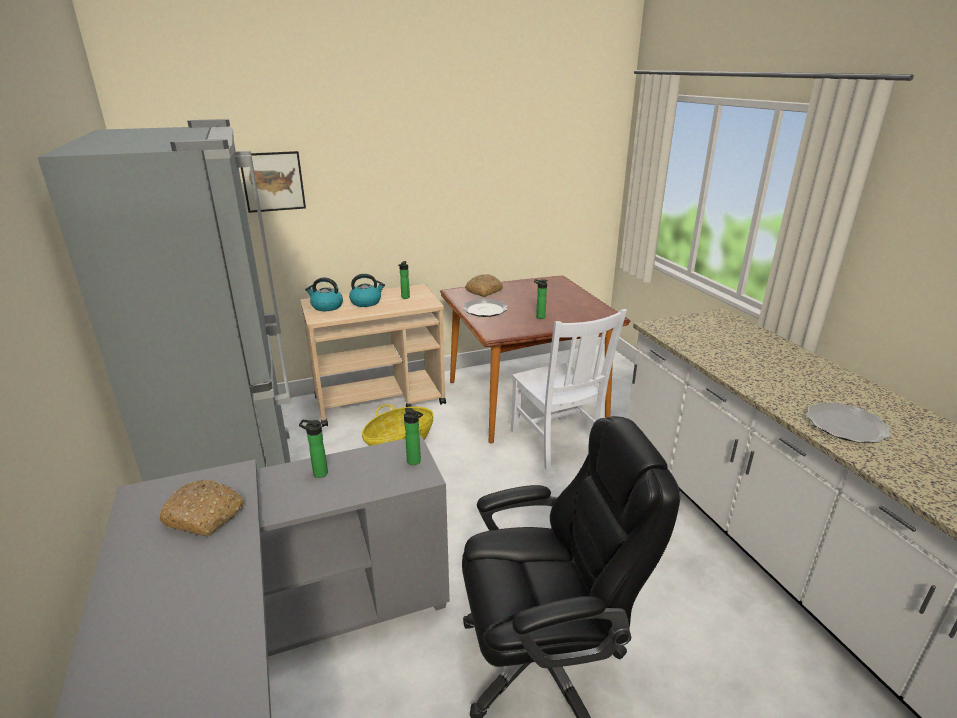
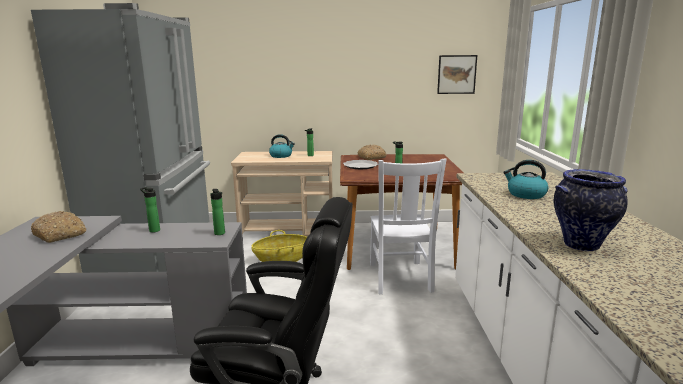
camera: 20 degrees right, 10 degrees down
(273, 181) = (230, 69): picture -> picture (456, 74)
(326, 306) = (253, 156): kettle -> kettle (525, 194)
(845, 425) = (582, 245): plate -> vase

